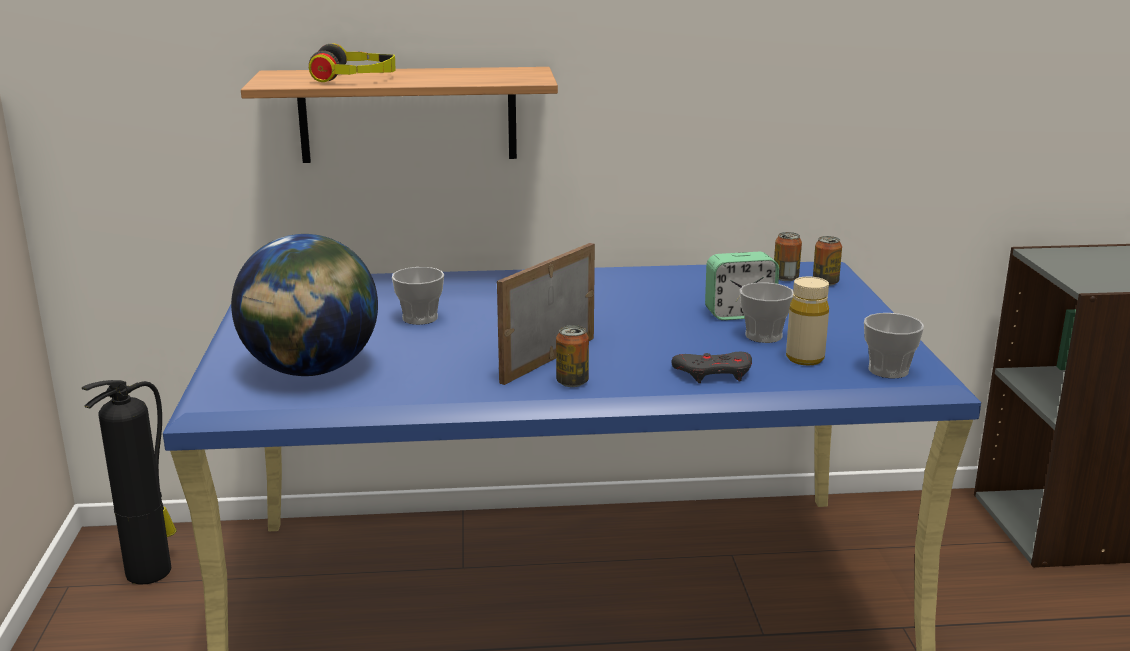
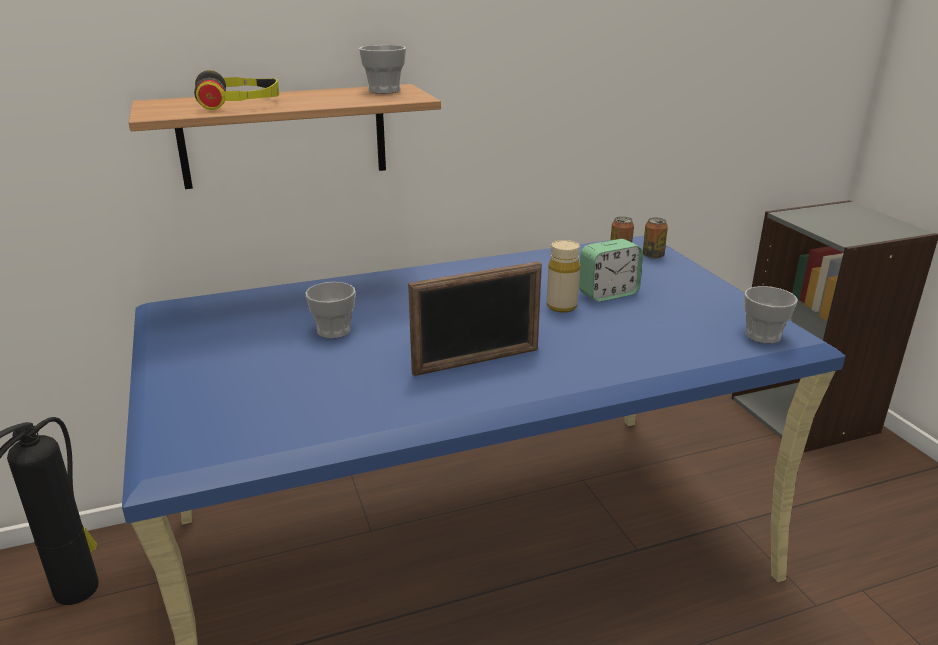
camera: 15 degrees left, 5 degrees up
(311, 370) = (256, 405): globe -> none
(547, 359) = (476, 362): picture frame -> picture frame turned 135 degrees counterclockwise
(572, 382) = (514, 384): can -> none
(714, 373) = (629, 357): grey game controller -> none
(763, 336) = (642, 313): cup -> cup (384, 90)
(805, 358) = (690, 332): beige bottle -> beige bottle (561, 306)

